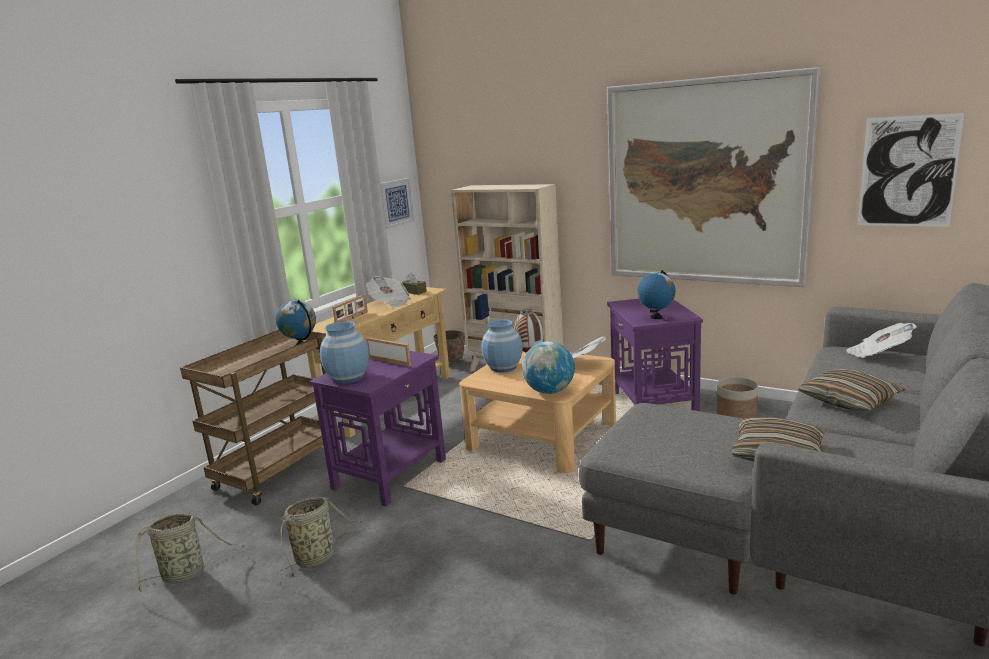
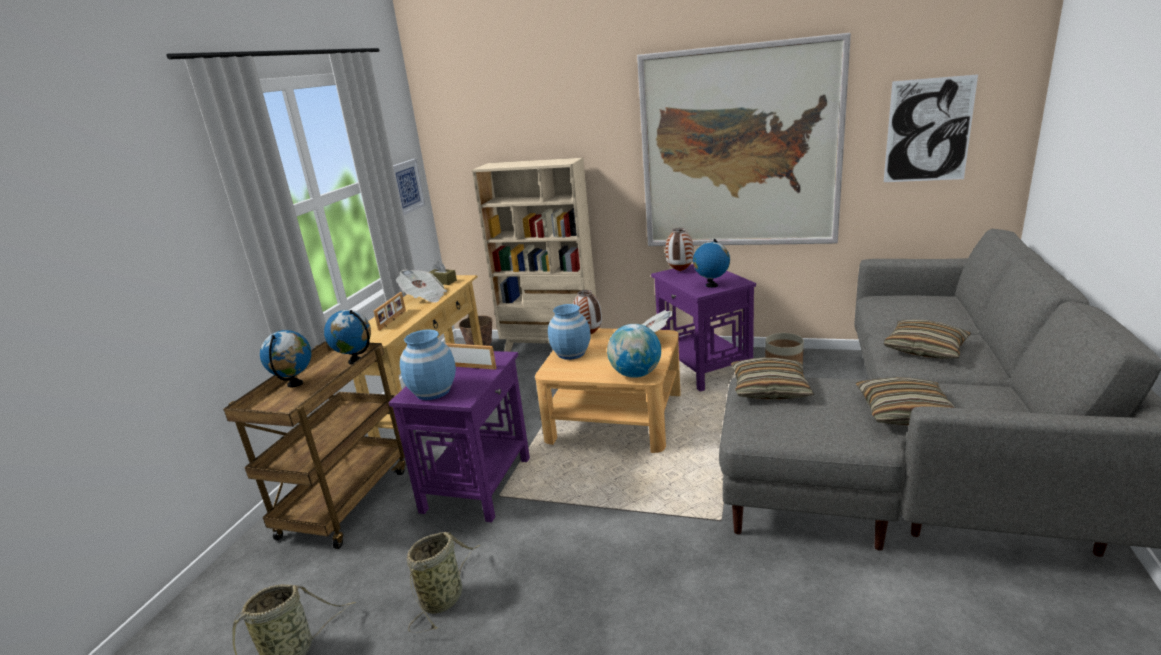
camera: 15 degrees left, 5 degrees up
(245, 358) = (295, 384): none -> globe
(636, 302) = (680, 271): none -> vase
(658, 417) = (770, 389): none -> pillow
(878, 355) = (917, 300): newspaper -> none

